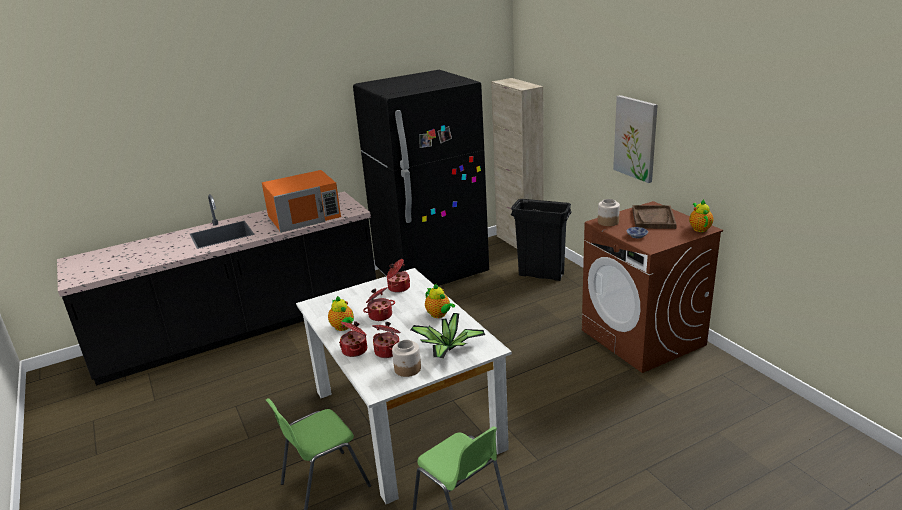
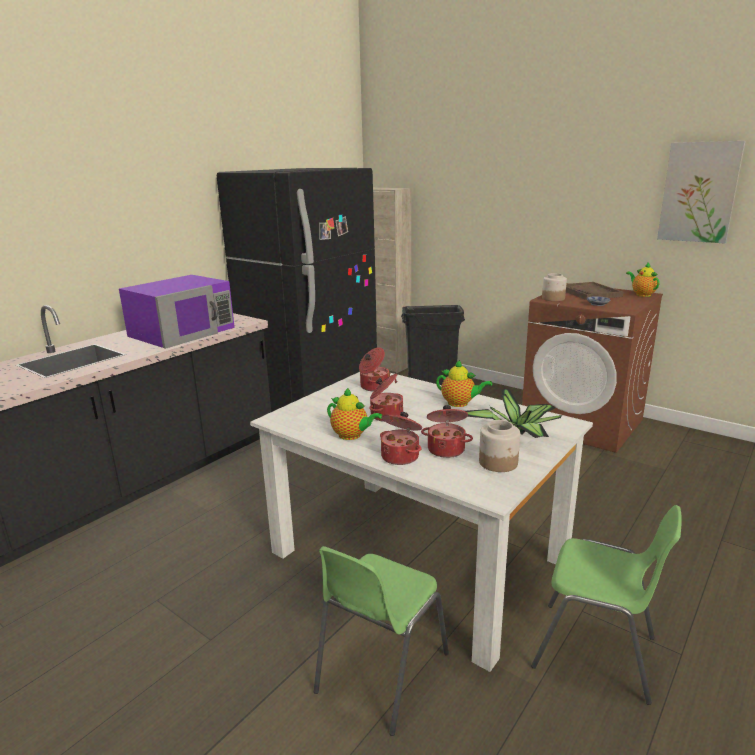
camera: 25 degrees left, 5 degrees down
(305, 216) = (183, 332): orange microwave -> purple microwave
(636, 138) = (541, 221): picture -> picture (699, 192)

